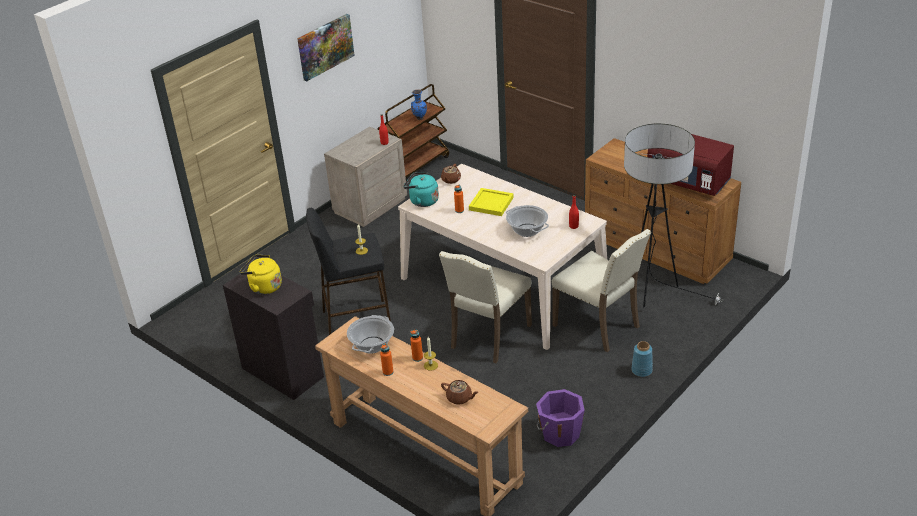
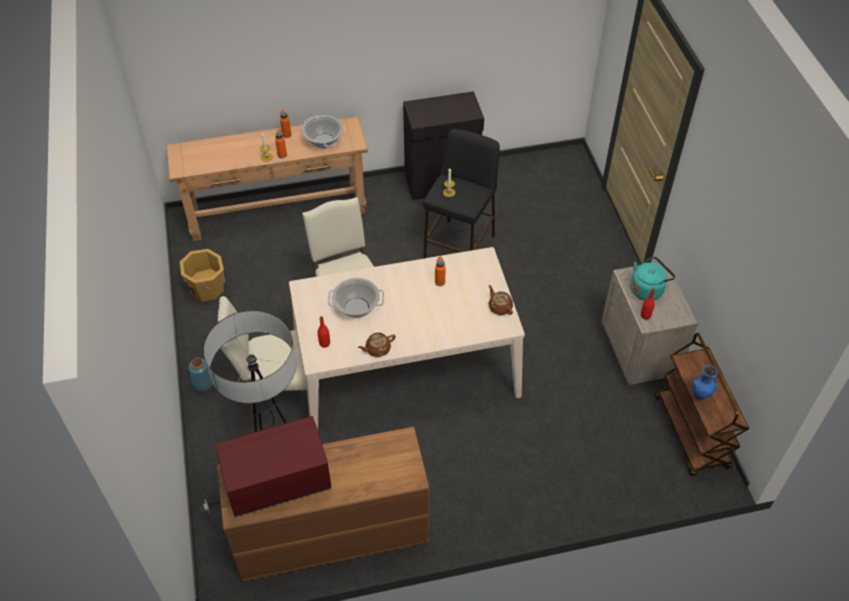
camera: 125 degrees right, 15 degrees up
(263, 287) = (446, 108): yellow kettle -> none
(325, 46) = (725, 197): picture -> none
(422, 201) = (484, 267): turquoise kettle -> turquoise kettle (648, 289)
(459, 398) = (219, 153): brown teapot -> brown teapot (377, 349)
(490, 204) = (426, 310): yellow tray -> none
(560, 433) = (208, 288): purple bucket -> orange bucket

